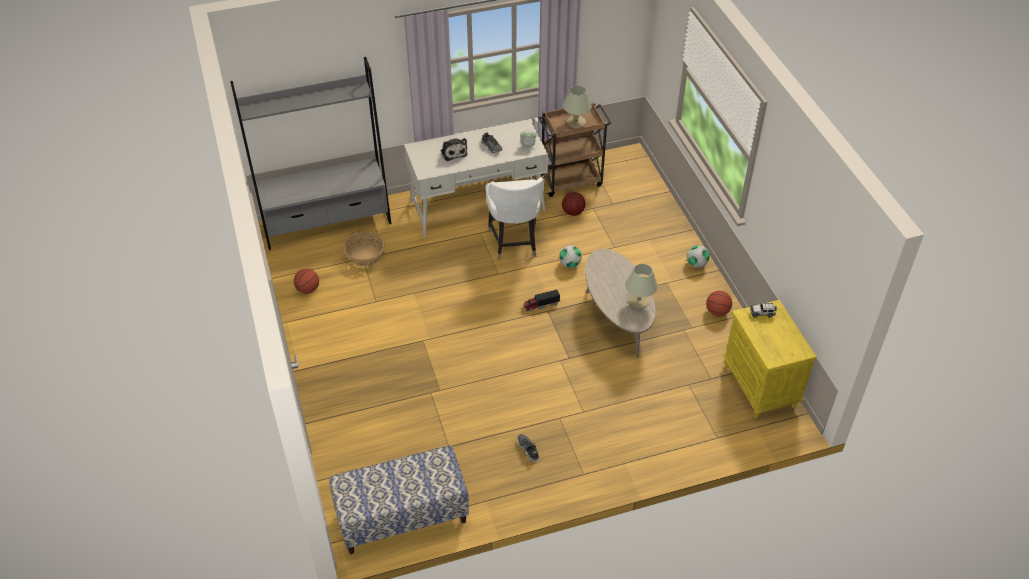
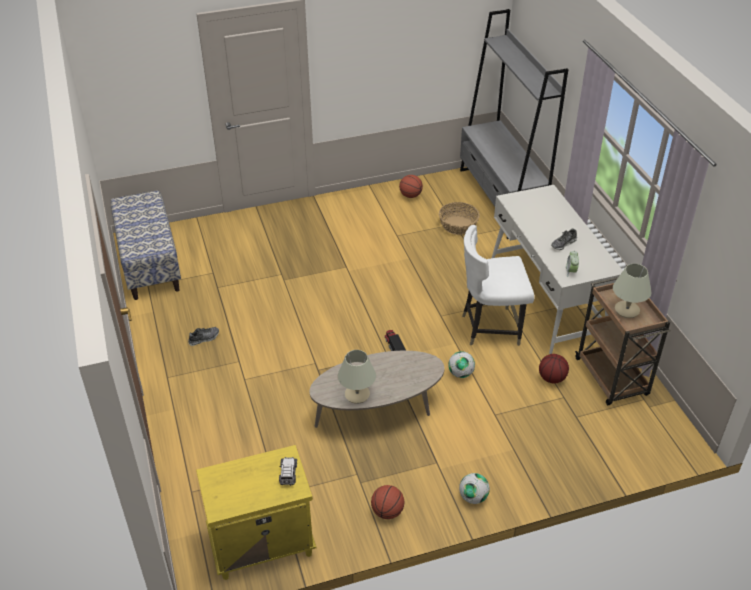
camera: 90 degrees right, 5 degrees down
(453, 152) = (547, 217): plush toy -> none

